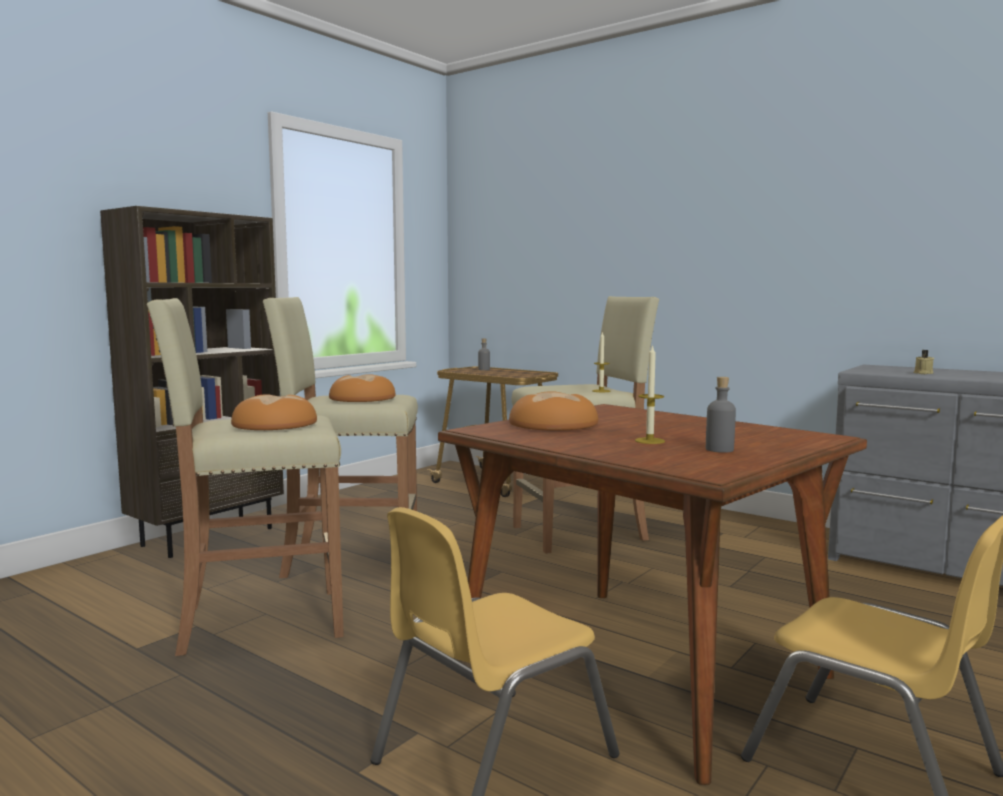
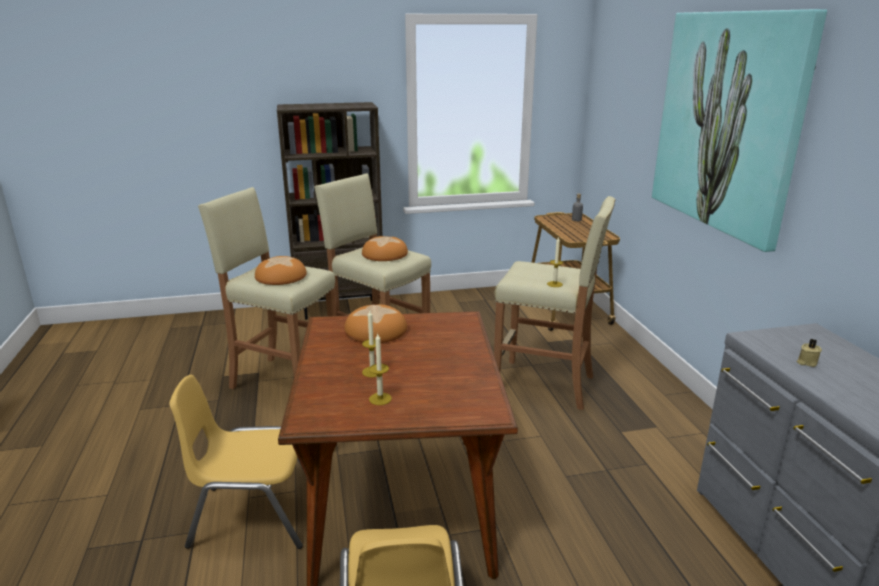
camera: 40 degrees right, 15 degrees up
(694, 217) = (728, 122): none -> picture
(719, 449) = (380, 399): grey bottle -> candle

